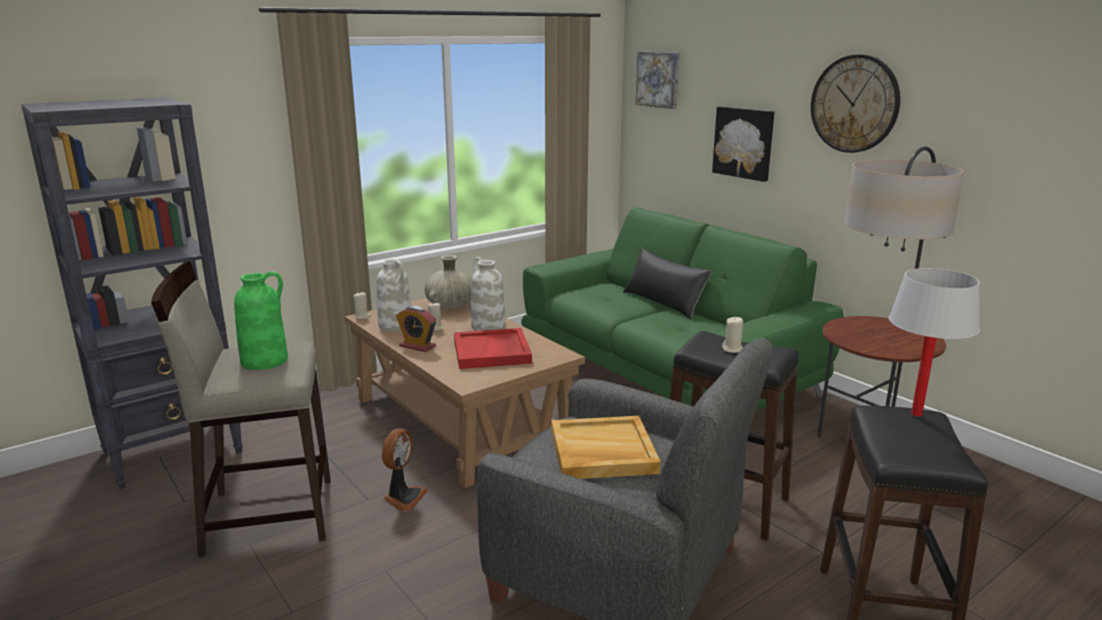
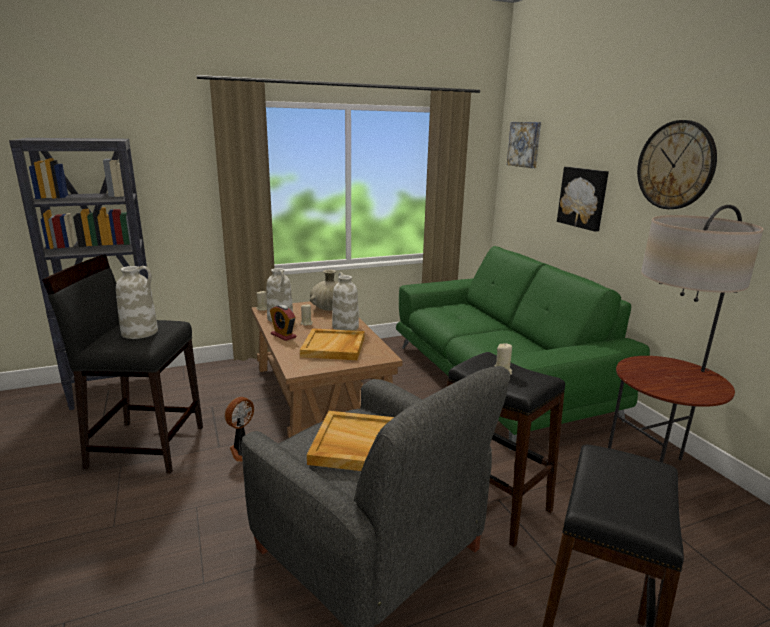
camera: 15 degrees right, 0 degrees up
(265, 360) = (140, 332): green vase -> white vase
(267, 515) = (146, 446): beige stool -> black stool
(492, 352) = (334, 347): red tray -> beige tray
(664, 302) = (500, 324): black pillow -> none
(916, 414) = (641, 464): white table lamp -> none

